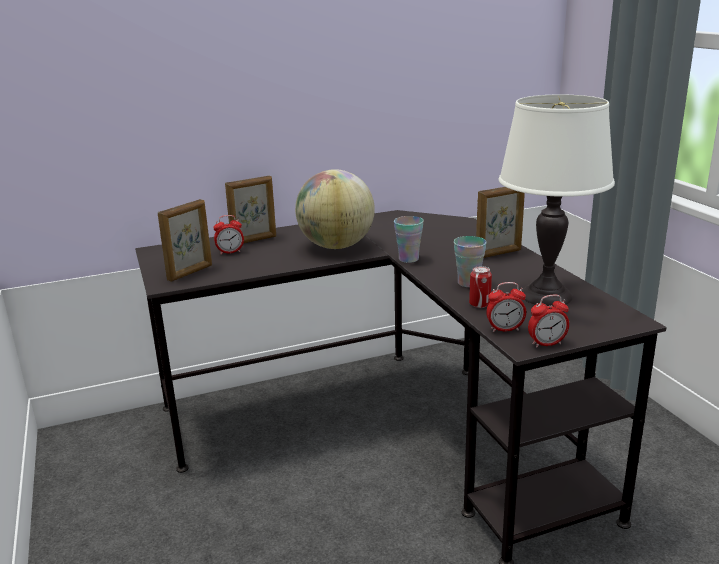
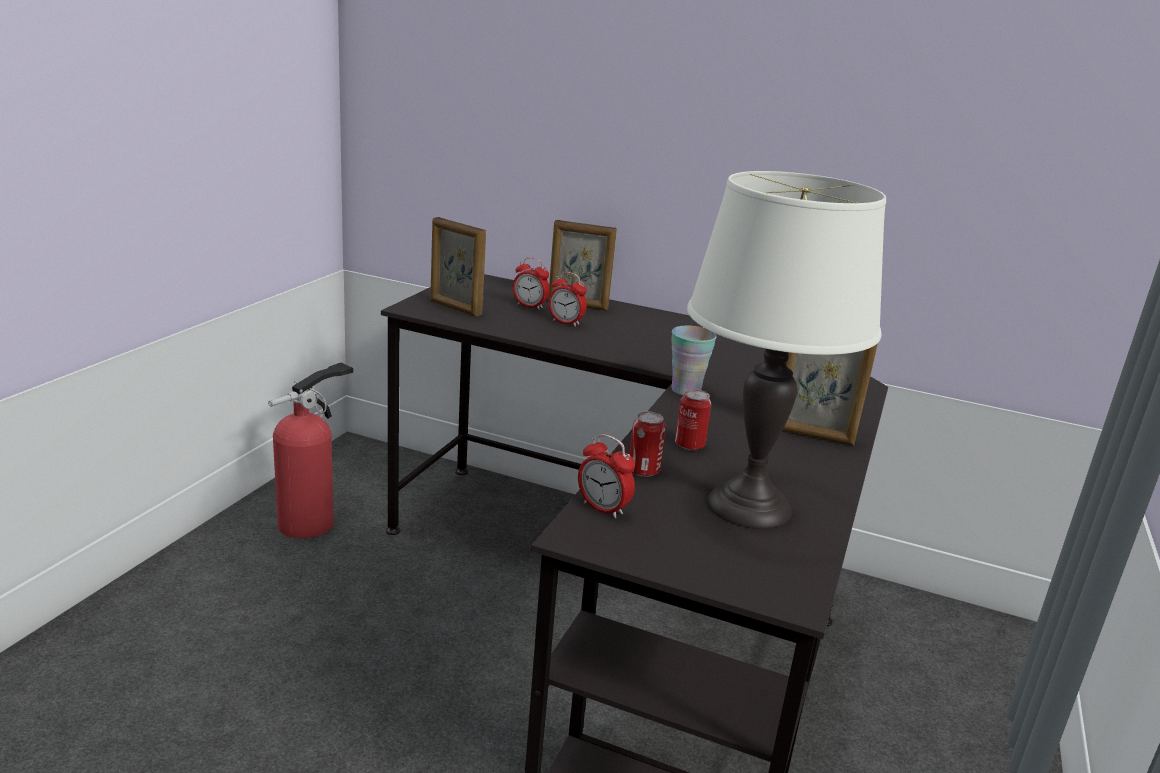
camera: 40 degrees right, 0 degrees up
(115, 499) = (311, 522): none -> fire extinguisher
(191, 272) = (455, 308): picture frame -> picture frame turned 45 degrees clockwise
(336, 246) = (642, 344): globe -> none
(468, 283) = (689, 445): cup -> can
(547, 344) = (609, 550): alarm clock -> alarm clock (566, 322)

